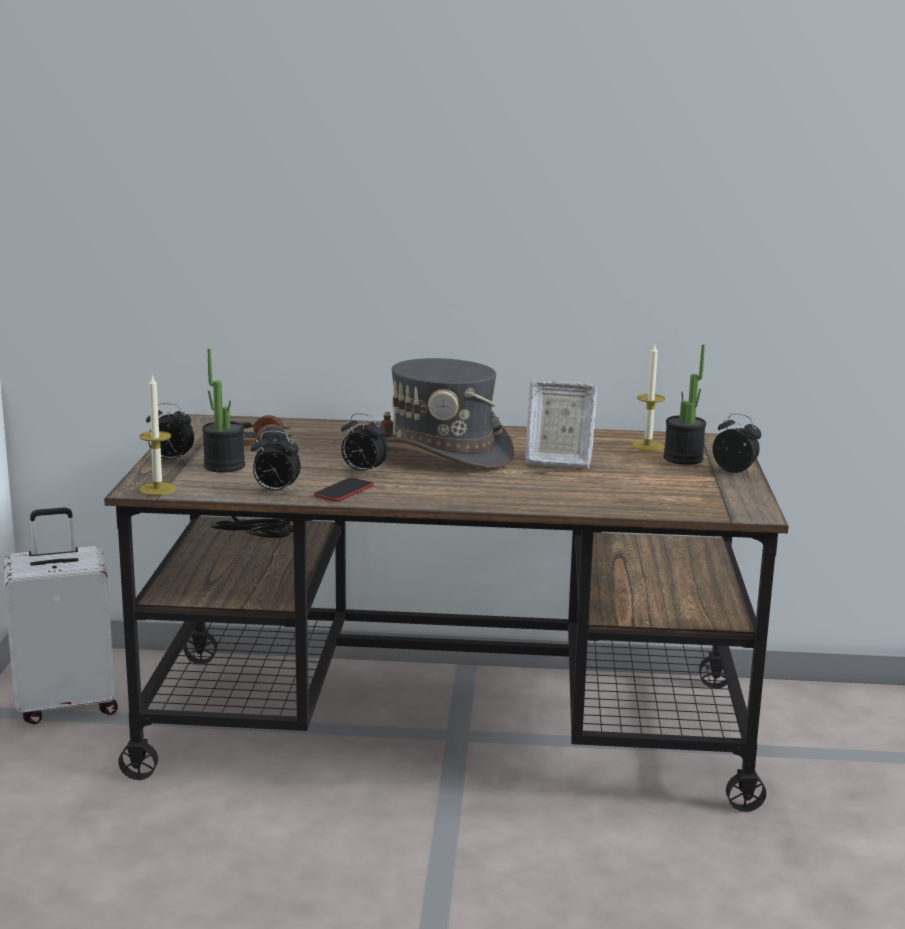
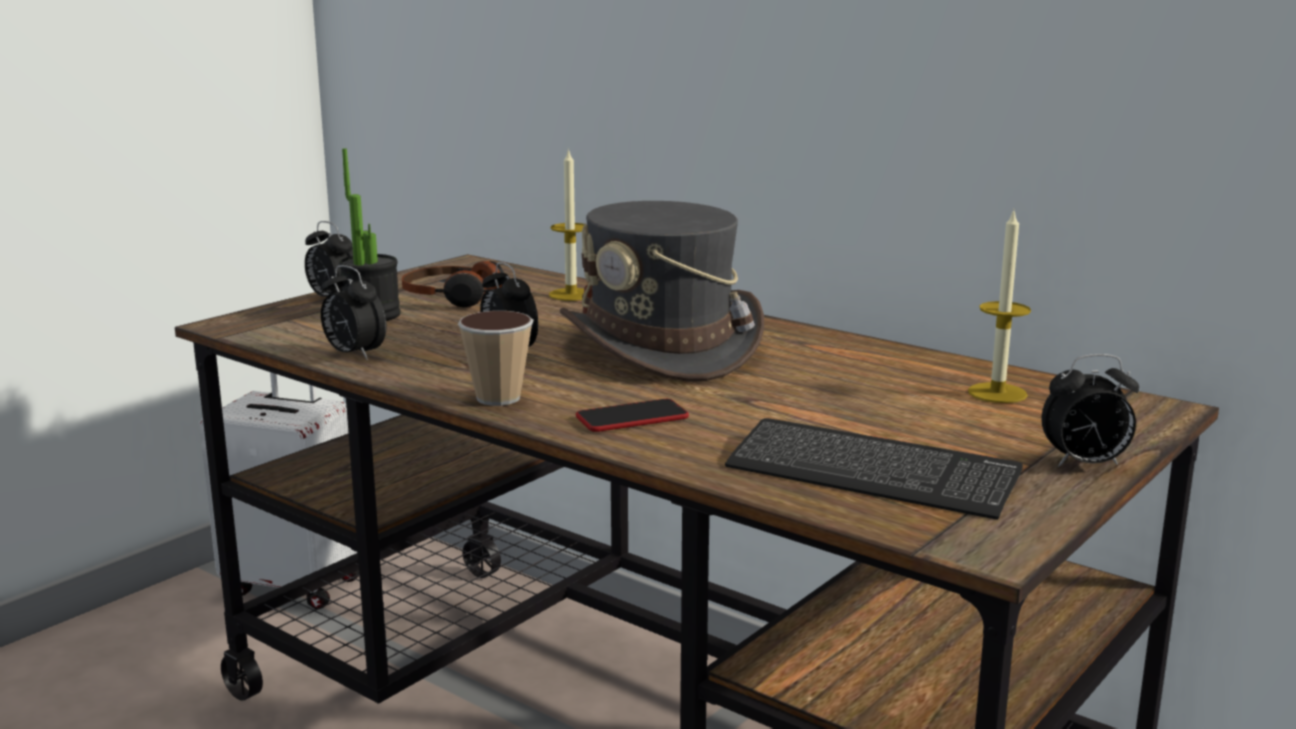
camera: 35 degrees right, 0 degrees up
(158, 489) = (244, 327): candle -> candle (571, 294)
(344, 491) = (430, 370): phone -> phone (632, 418)
(417, 497) = (498, 398): none -> cup
(558, 461) = (803, 389): picture frame -> none
(661, 495) = (871, 474): none -> keyboard
(683, 459) = (1023, 424): potted plant -> none
(735, 472) = (1084, 464): alarm clock -> alarm clock turned 105 degrees clockwise

